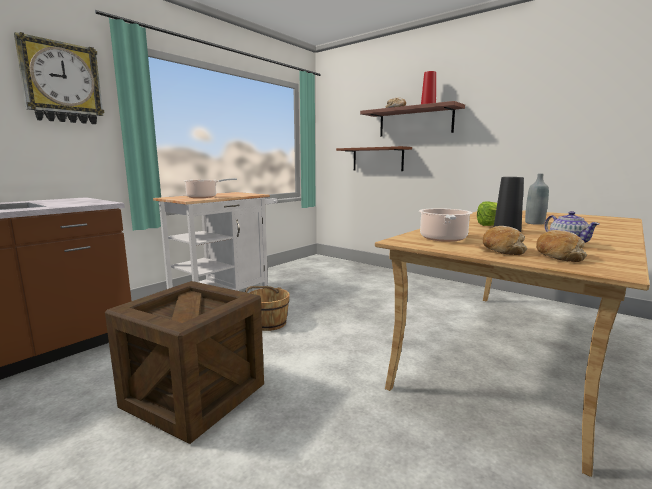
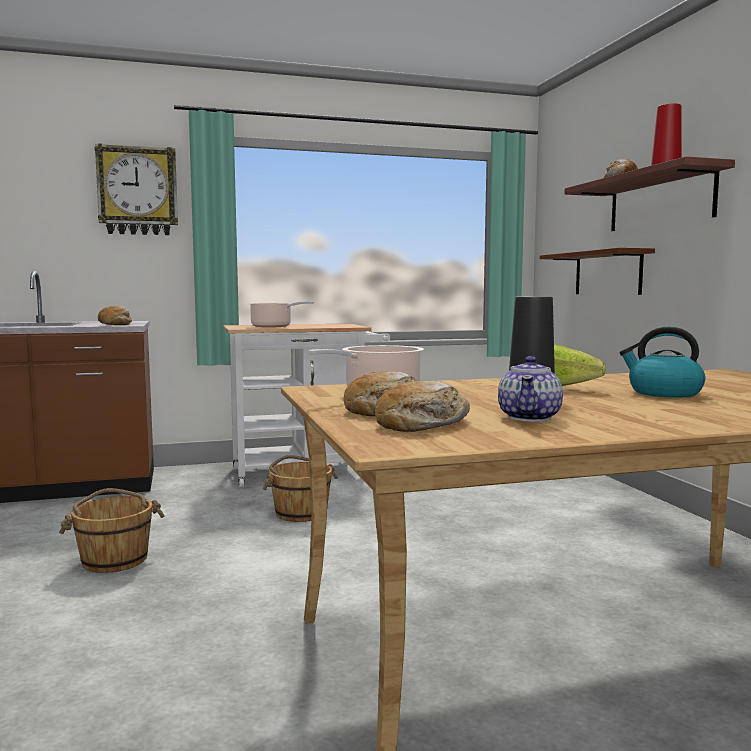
camera: 35 degrees right, 5 degrees down
(87, 203) = (115, 324): none -> bread
(194, 396) = (114, 559): crate -> brown bucket
(534, 223) = (663, 393): grey bottle -> kettle

